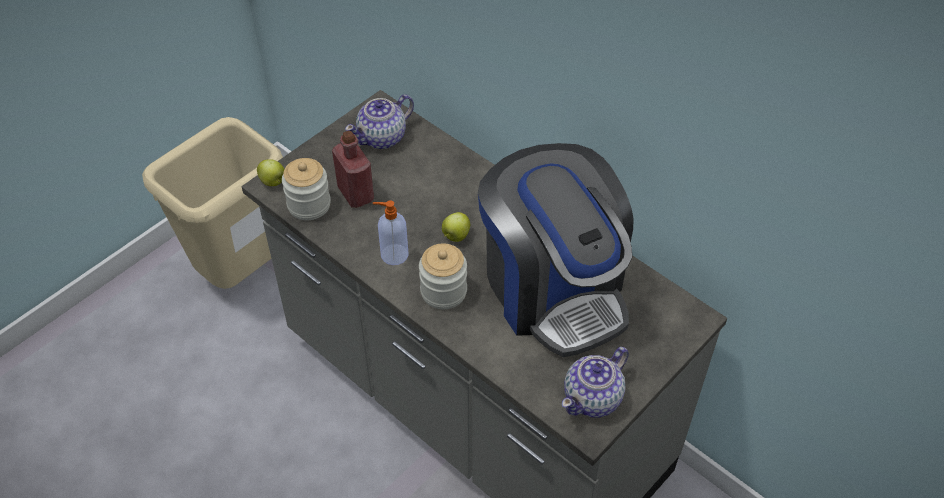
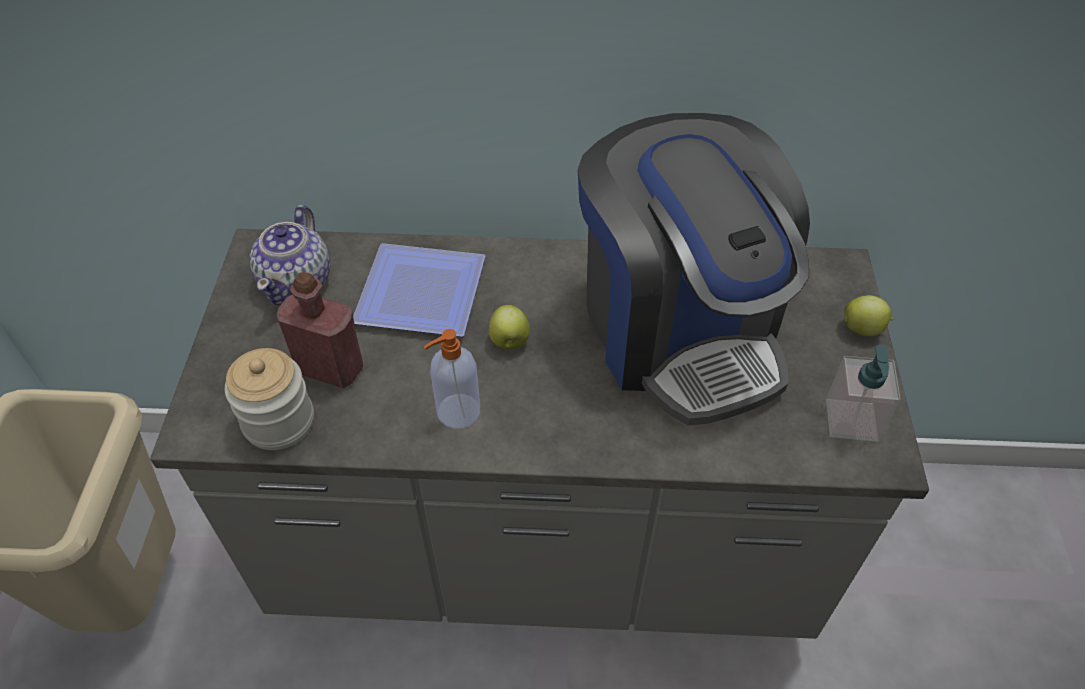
camera: 40 degrees left, 0 degrees up
(273, 182) = (196, 424): apple -> apple (862, 329)
(437, 179) = (418, 290): none -> plate
(443, 291) = (565, 415): jar -> none
(553, 288) = (679, 329): coffee machine -> coffee machine turned 45 degrees clockwise
(593, 398) = (851, 420): teapot -> soap dispenser

